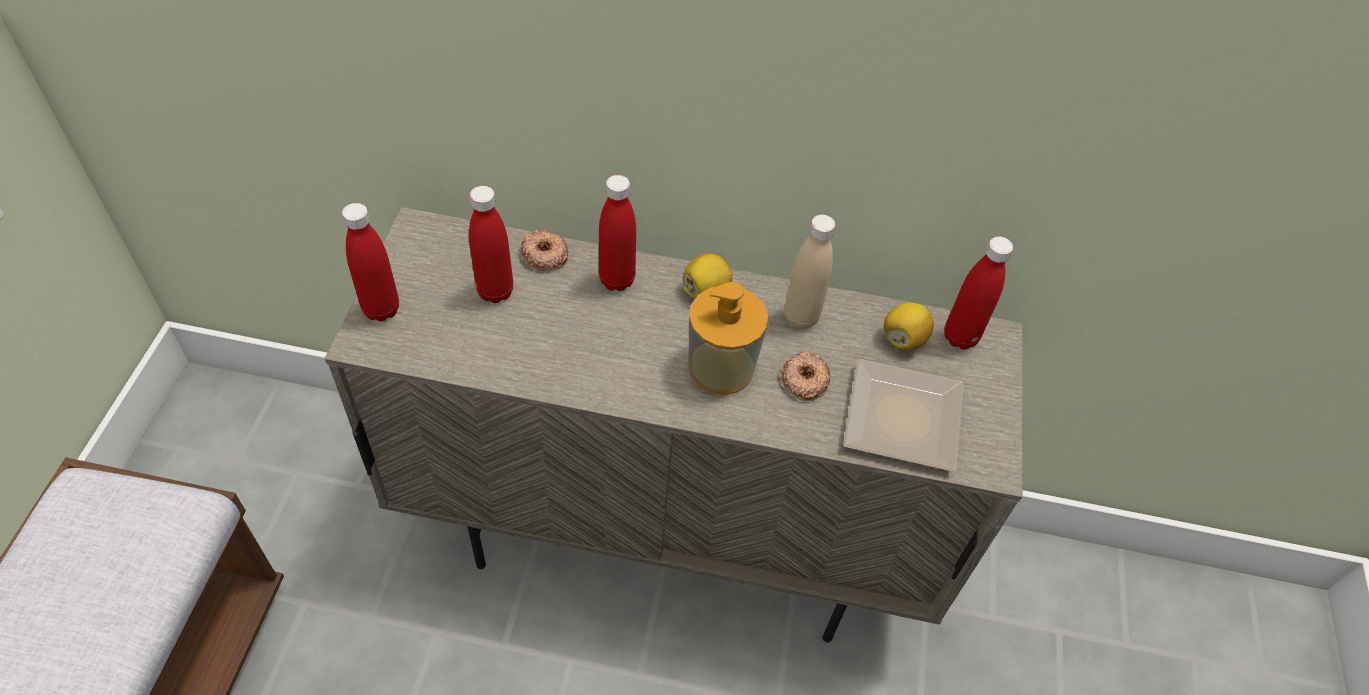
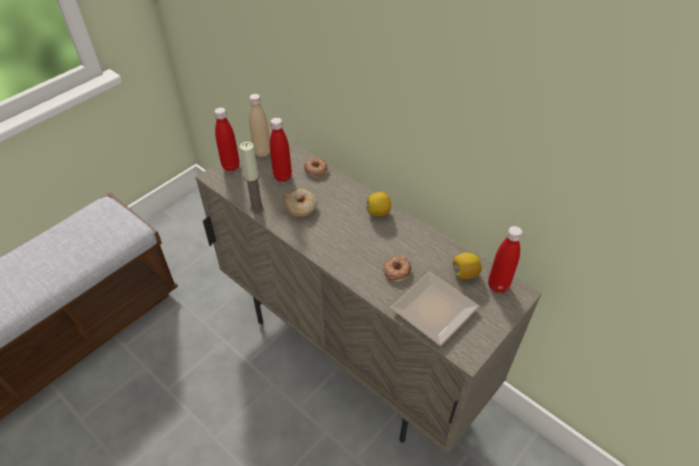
camera: 35 degrees right, 5 degrees down
(493, 369) = (257, 208): none -> candle
(570, 335) = (300, 207): none -> donut
(617, 280) = (340, 192): red bottle -> none
(721, 367) = (359, 248): soap dispenser -> none
(801, 317) = (417, 242): beige bottle -> beige bottle (262, 152)

